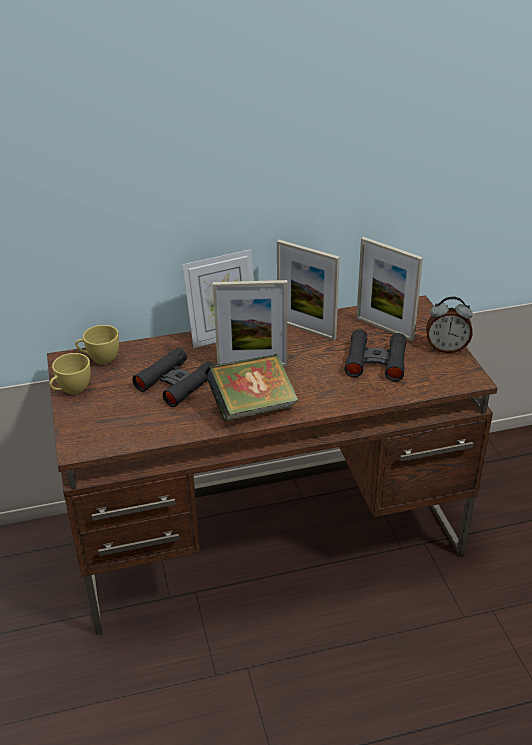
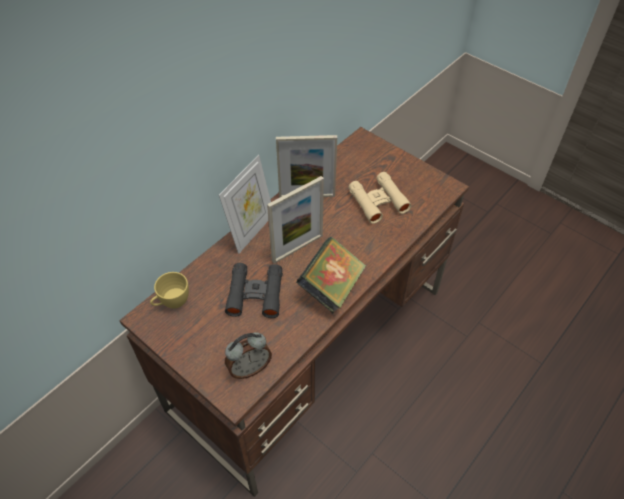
camera: 35 degrees left, 15 degrees up
(71, 390) = (177, 346): yellow cup -> none
(376, 361) = (378, 201): black binoculars -> beige binoculars
(384, 328) = (359, 169): picture frame -> none
(446, 348) = (413, 168): alarm clock -> alarm clock (249, 368)

